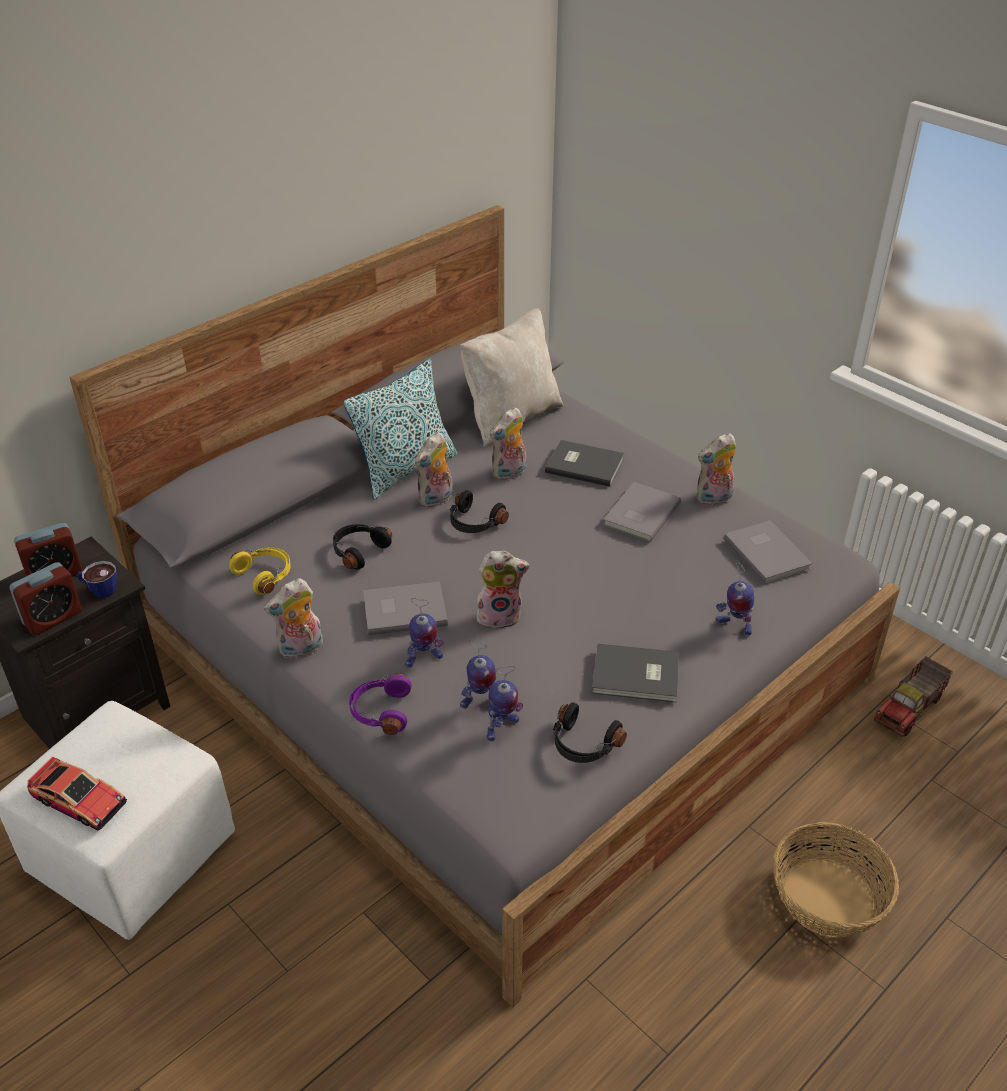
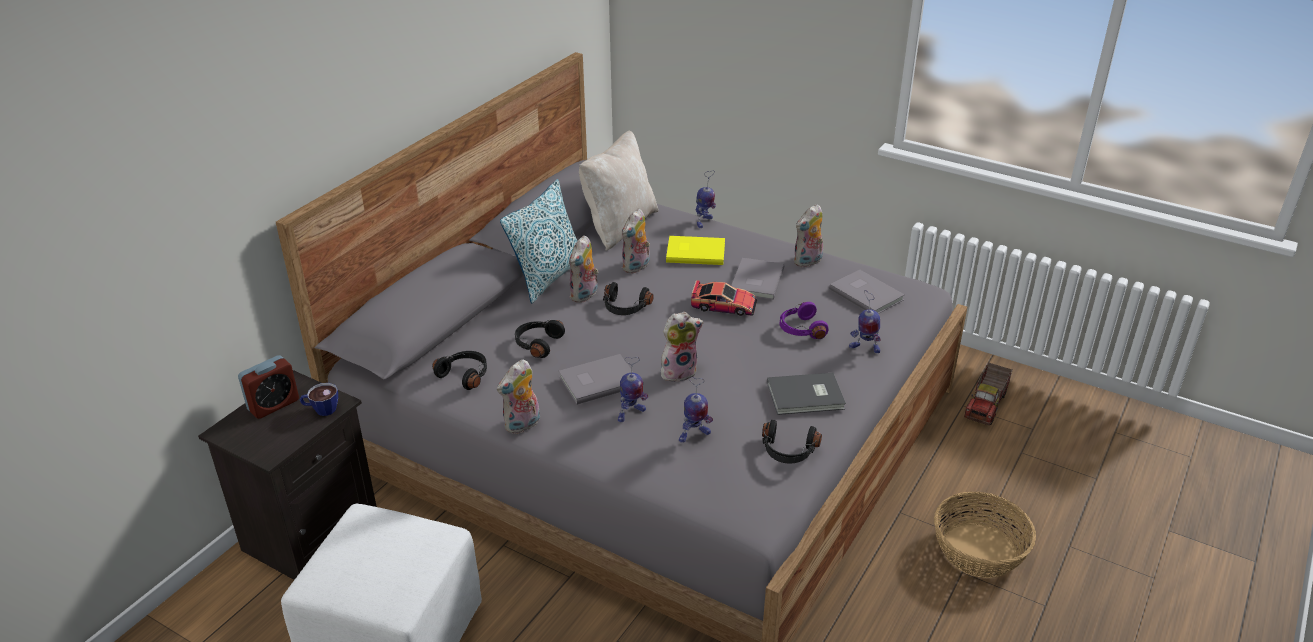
camera: 15 degrees left, 5 degrees down
(53, 618) = (289, 439): alarm clock -> none
(80, 800) = (366, 584): toy car -> toy car (724, 305)
(265, 575) = (465, 375): yellow headphones -> black headphones
(380, 712) = (613, 458): purple headphones -> purple headphones (801, 329)
(501, 728) = (719, 451): toy robot -> toy robot (704, 222)
(584, 464) = (695, 252): grey book -> yellow book

